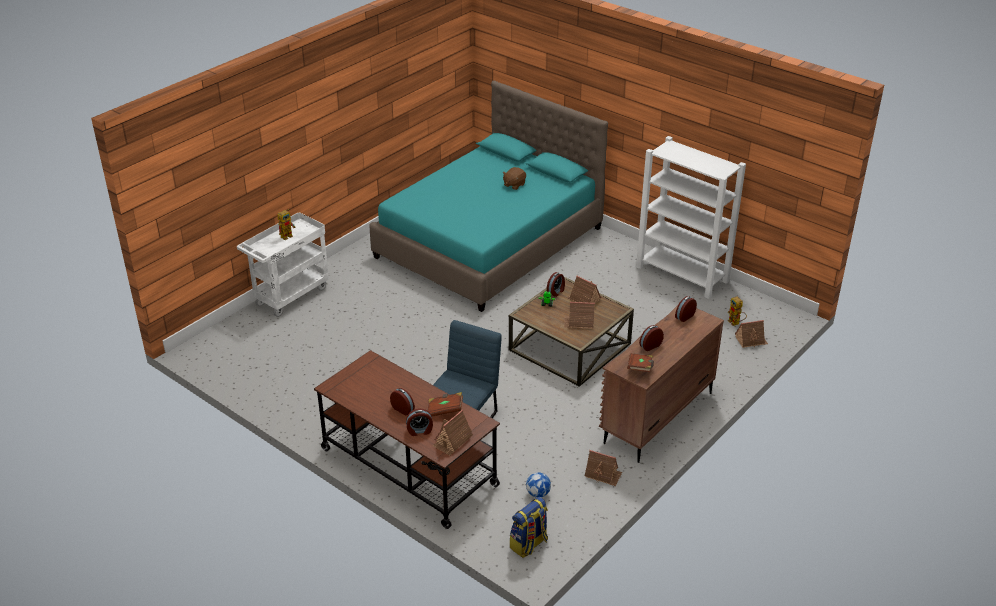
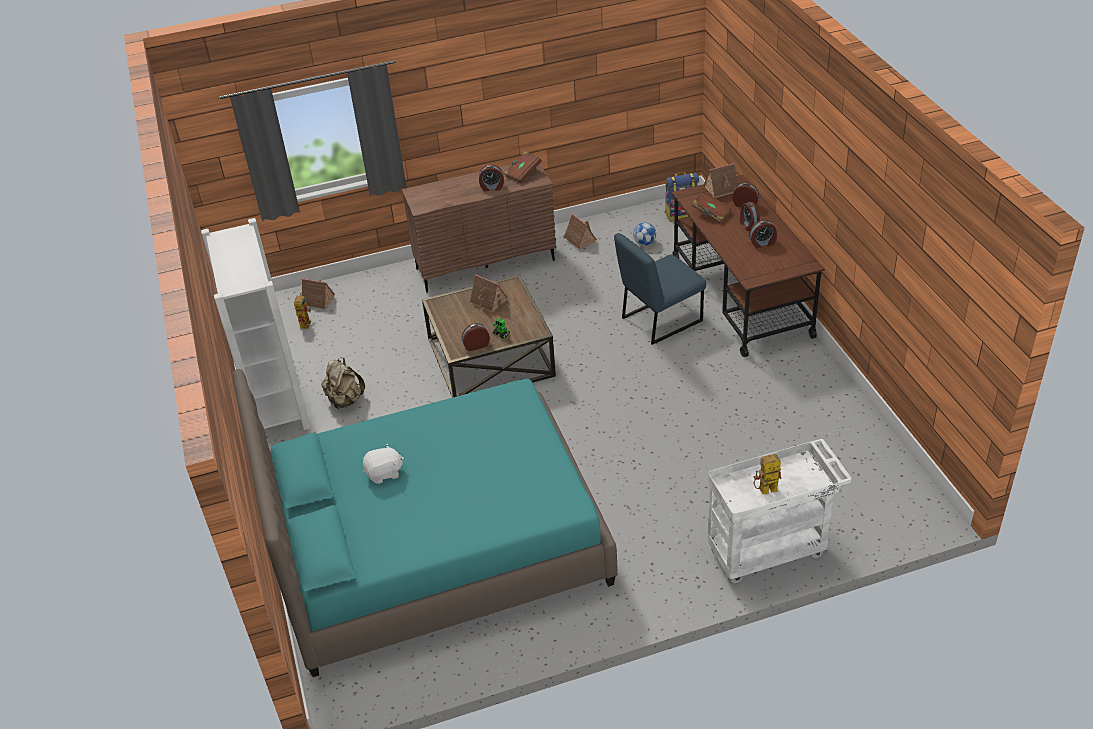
camera: 145 degrees left, 5 degrees up
(514, 185) = (384, 473): brown plush toy -> white plush toy
(583, 299) = (458, 326): toy house -> none
(635, 288) = (345, 400): none -> beige backpack
(684, 316) = (430, 202): alarm clock -> alarm clock (762, 243)

